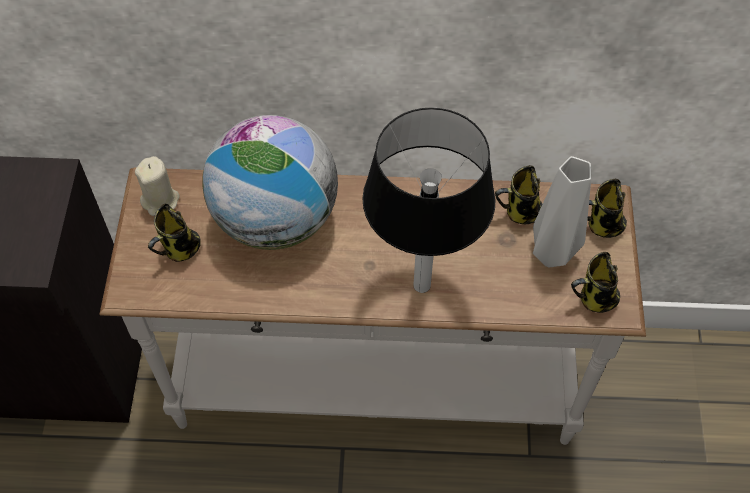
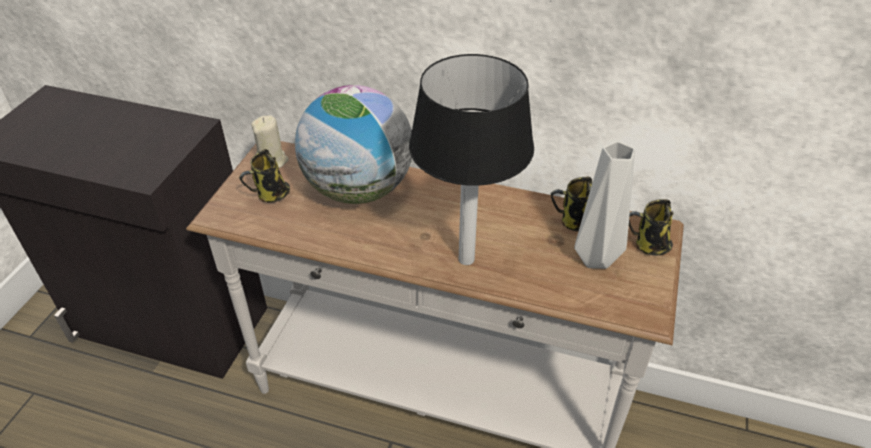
camera: 15 degrees right, 15 degrees down
(594, 298) = (627, 301): mug -> none

